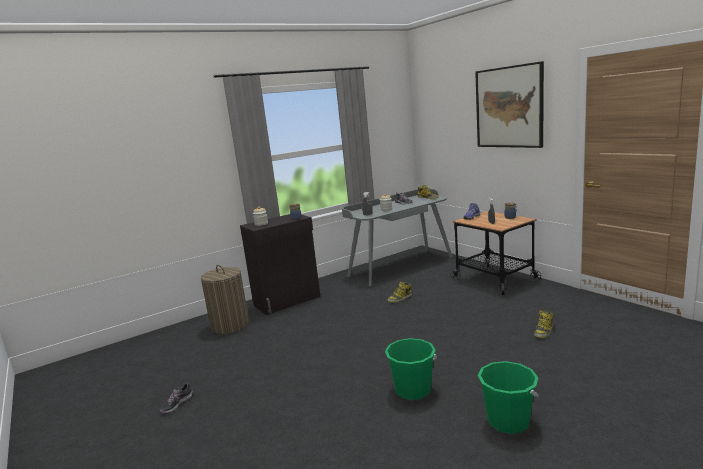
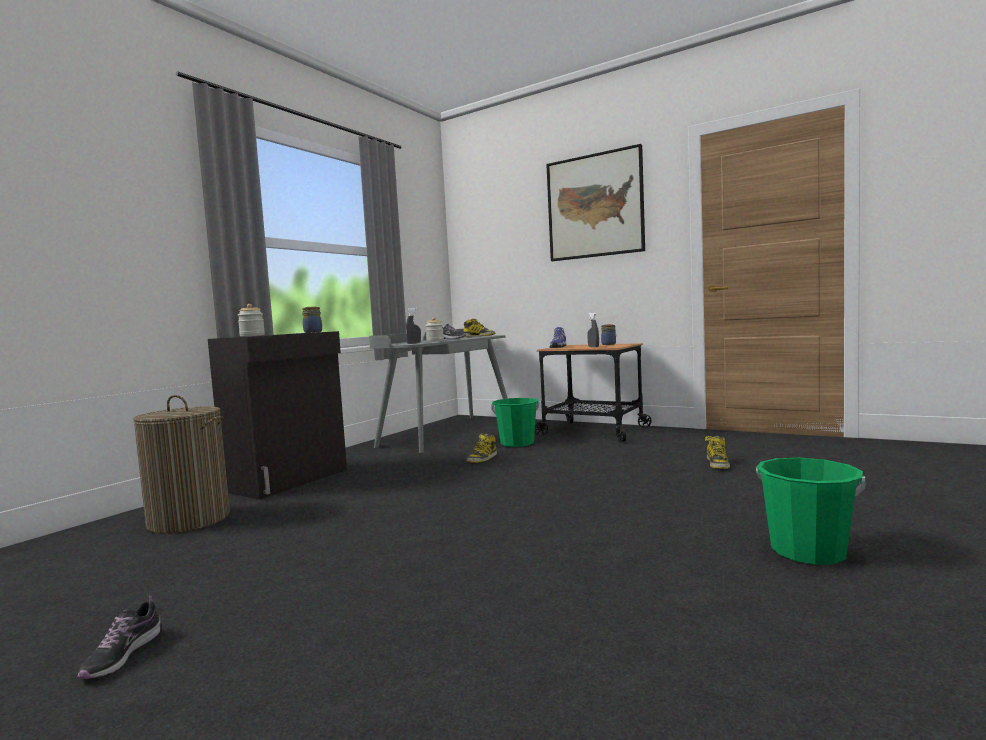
camera: 25 degrees left, 10 degrees down
(413, 390) = (622, 544): green bucket -> green bucket (517, 443)

